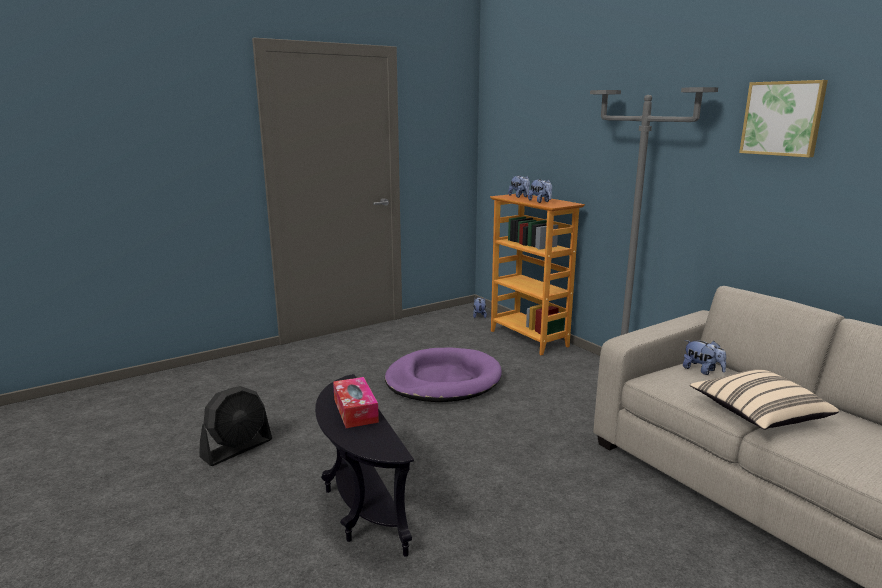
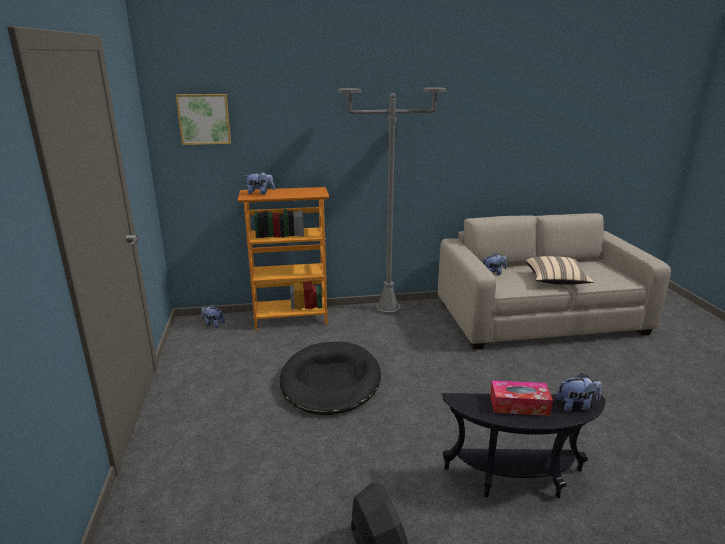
camera: 65 degrees left, 5 degrees up
(443, 380) = (330, 382): purple dog bed -> black dog bed
(540, 201) = (295, 193): plush toy -> plush toy (576, 405)
(783, 118) = (476, 107): picture -> picture (204, 119)

